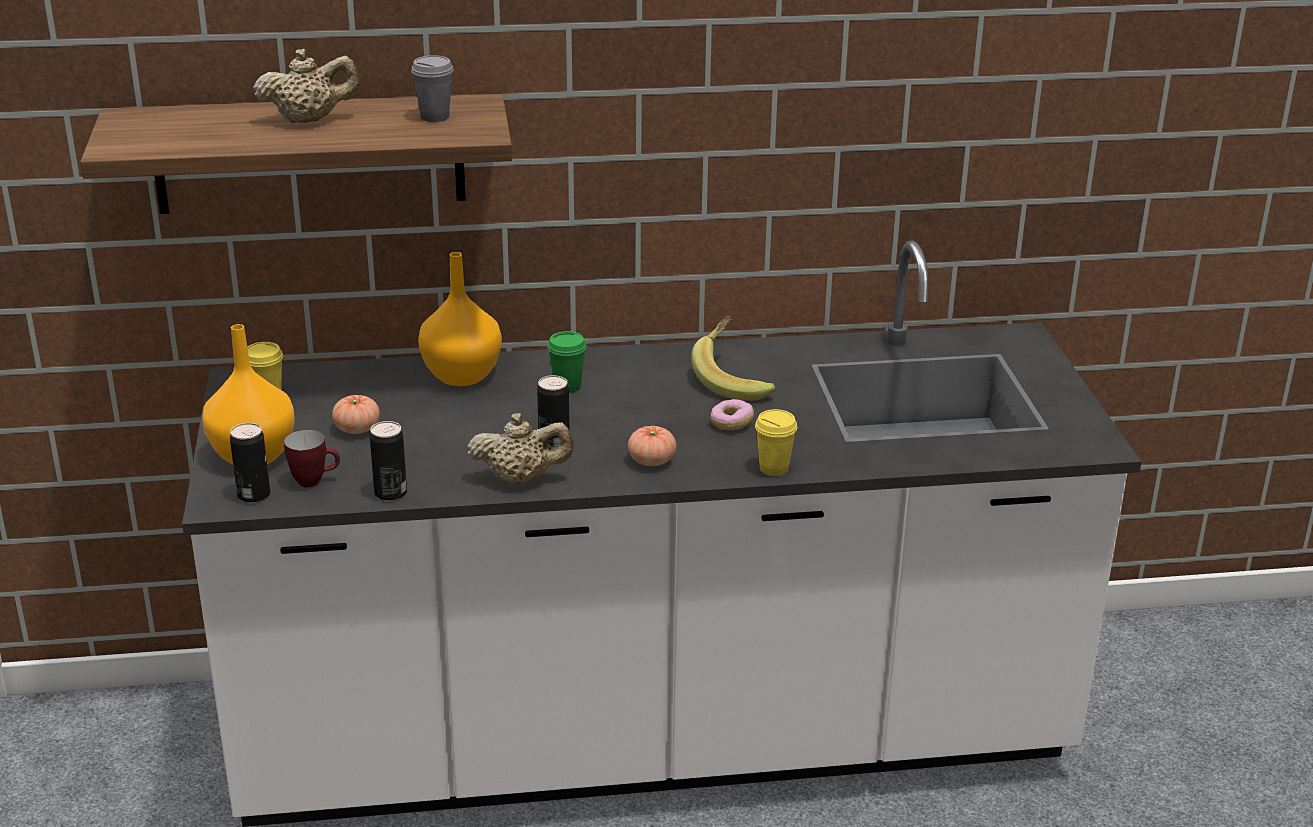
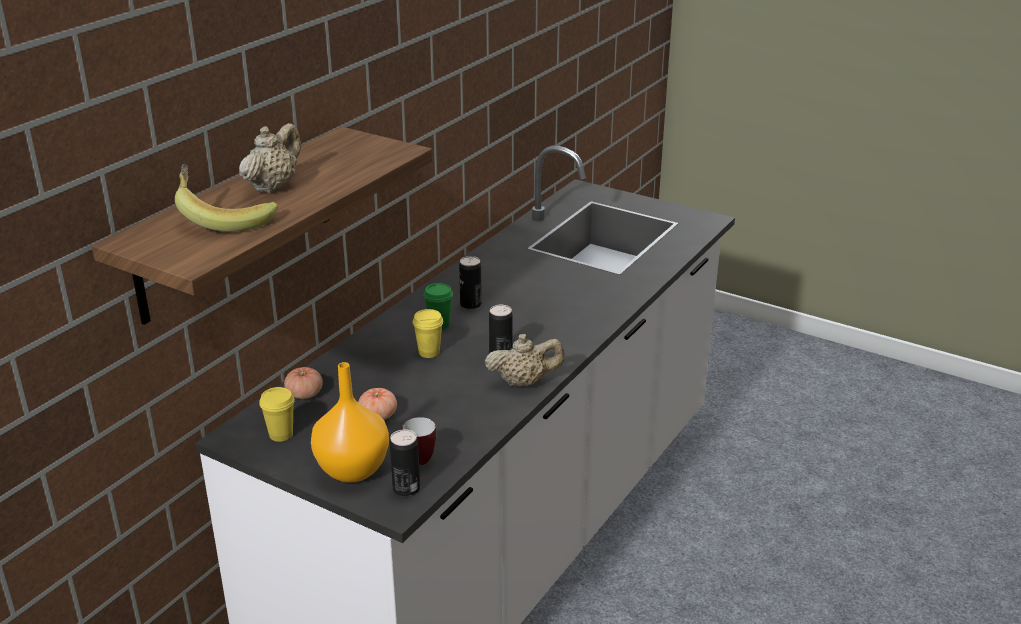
camera: 50 degrees left, 0 degrees up
(390, 493) = (478, 434): can -> can (470, 304)
(435, 117) = (345, 153): grey cup -> none
(462, 375) = (369, 352): orange vase -> none
(521, 478) = (524, 382): beige teapot -> beige teapot turned 45 degrees clockwise
(651, 460) = (562, 334): tomato -> tomato (304, 394)
(731, 423) = (556, 295): donut -> none
(735, 380) = (511, 274): banana -> banana (225, 218)
(774, 468) = (619, 304): yellow cup -> yellow cup (429, 352)

